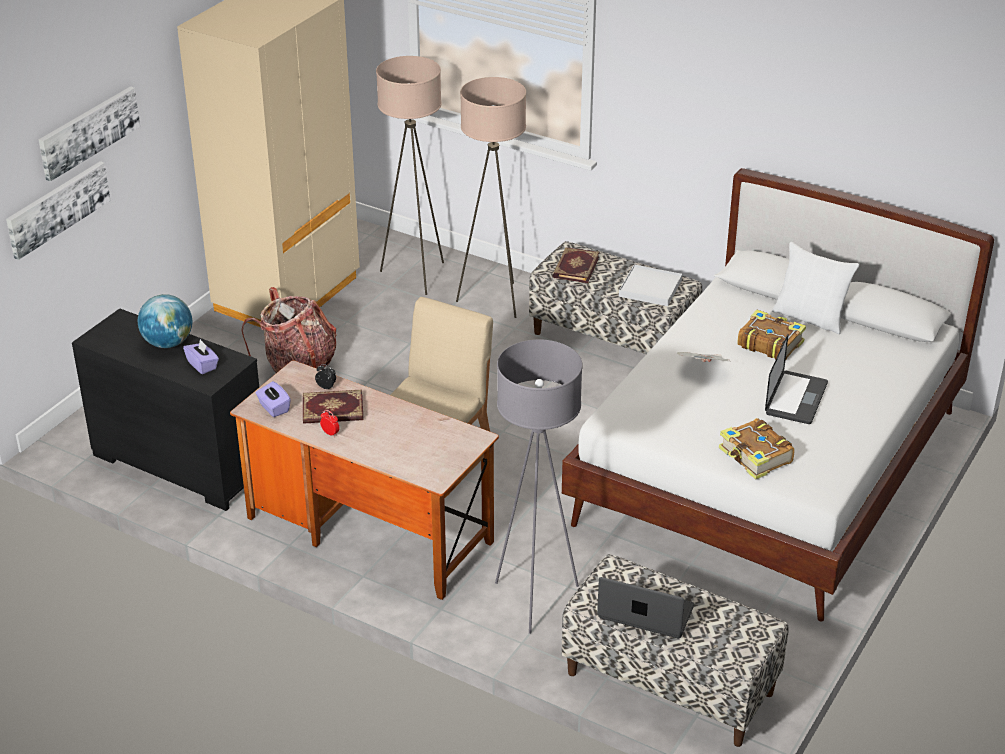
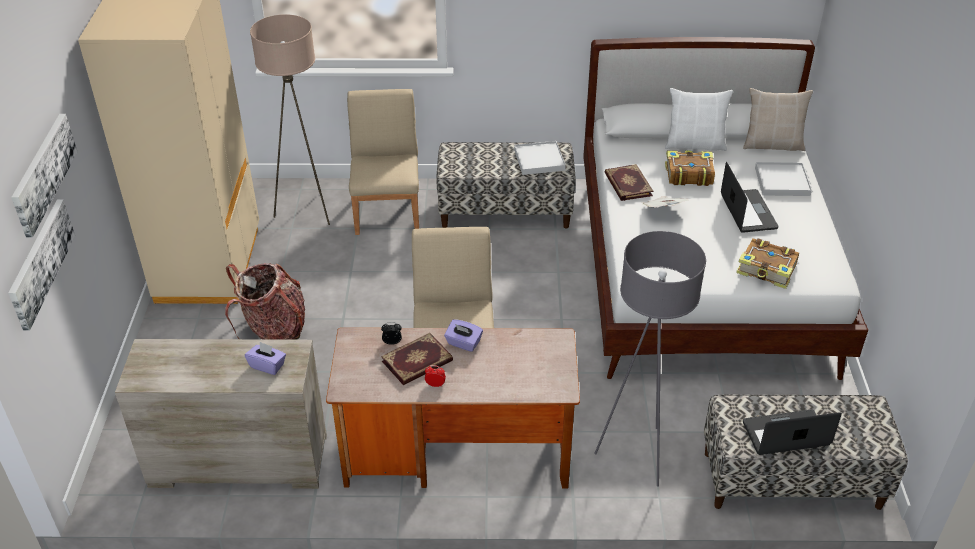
camera: 30 degrees left, 5 degrees up
(168, 343) = (214, 356): globe -> none
(178, 464) = (238, 462): black dresser -> beige dresser
(273, 408) = (363, 381): purple tissue box -> purple tissue box (463, 343)
(494, 300) = (388, 210): beige floor lamp -> beige chair
(575, 267) = (468, 162): book -> book (627, 185)
(869, 383) = (782, 181): none -> white tray
(901, 345) = (772, 144): none -> beige pillow

